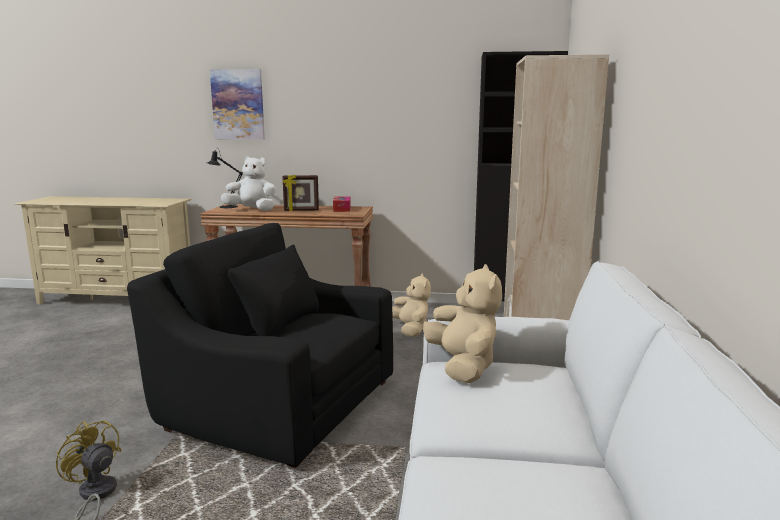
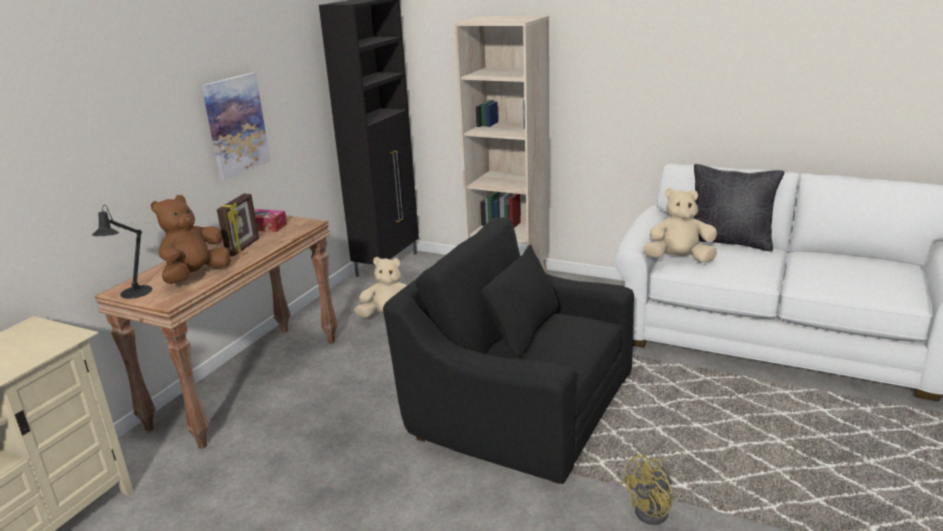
camera: 70 degrees left, 10 degrees up
(238, 104) = (69, 124): picture -> picture (235, 125)
(252, 210) = (196, 276): white plush toy -> brown plush toy
(278, 403) = (519, 406): black armchair -> black armchair turned 75 degrees clockwise
(569, 398) = (728, 241): none -> black pillow

